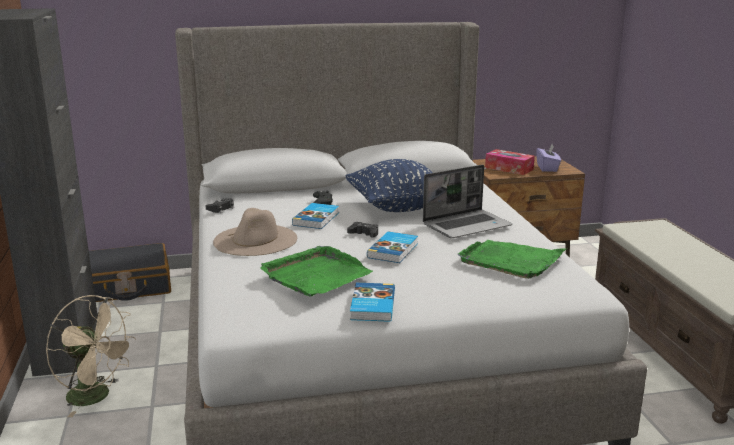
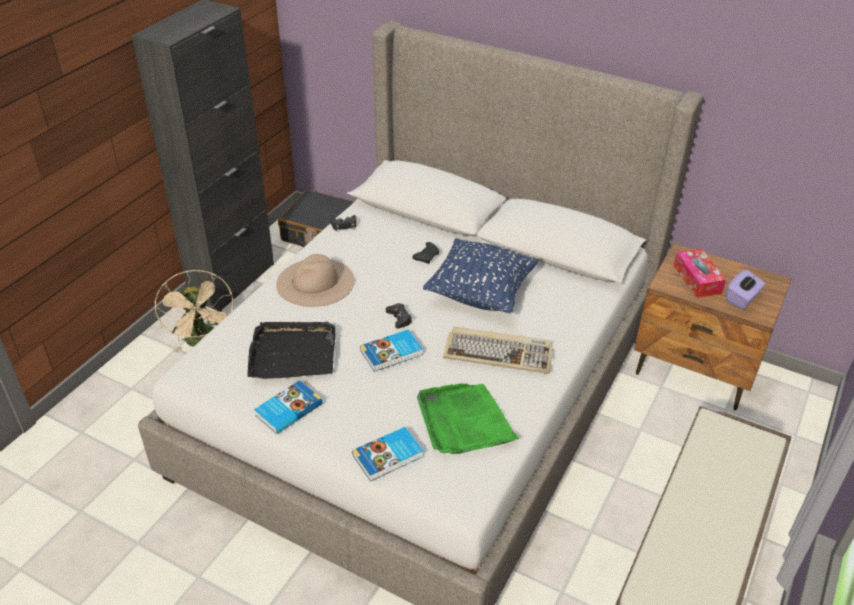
camera: 40 degrees right, 20 degrees up
(315, 275) = (292, 353): green tray -> black tray
(317, 219) = (392, 278): book -> book (389, 456)
(467, 225) = (499, 353): laptop -> keyboard

